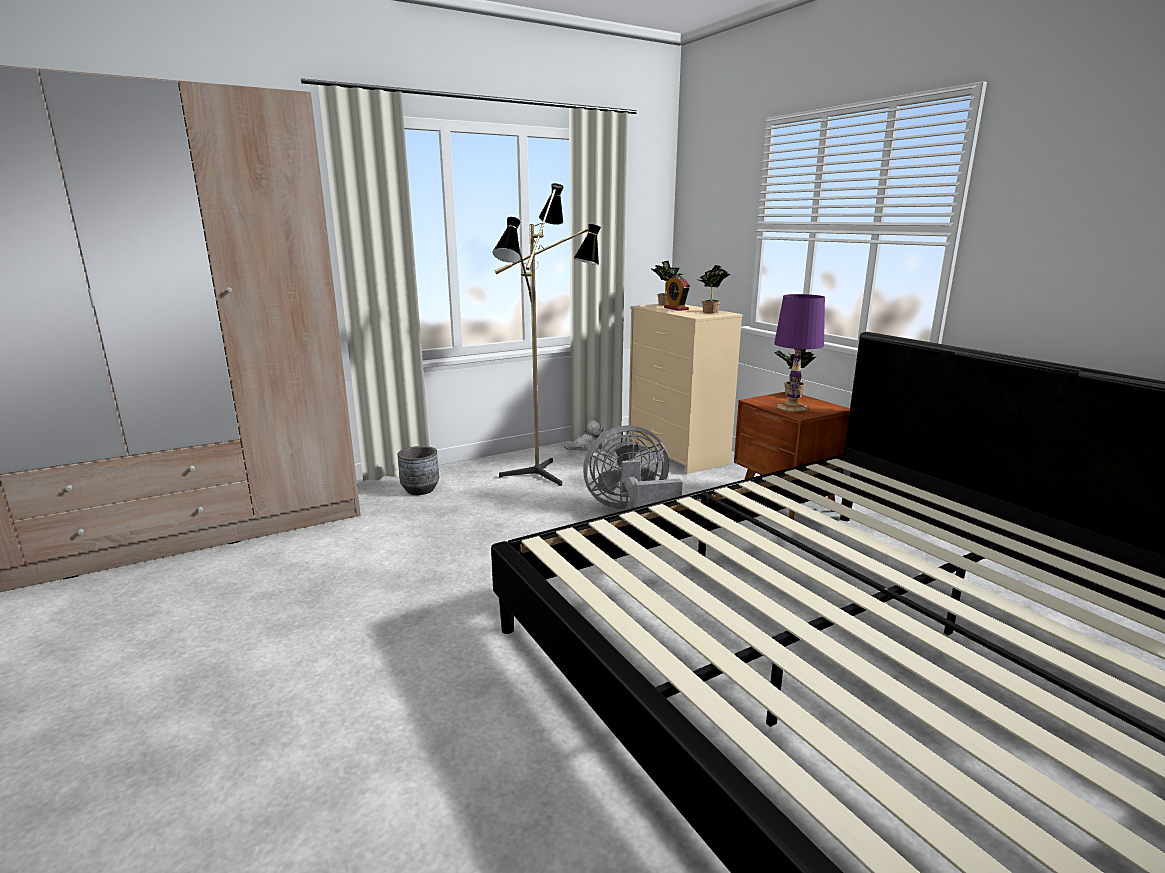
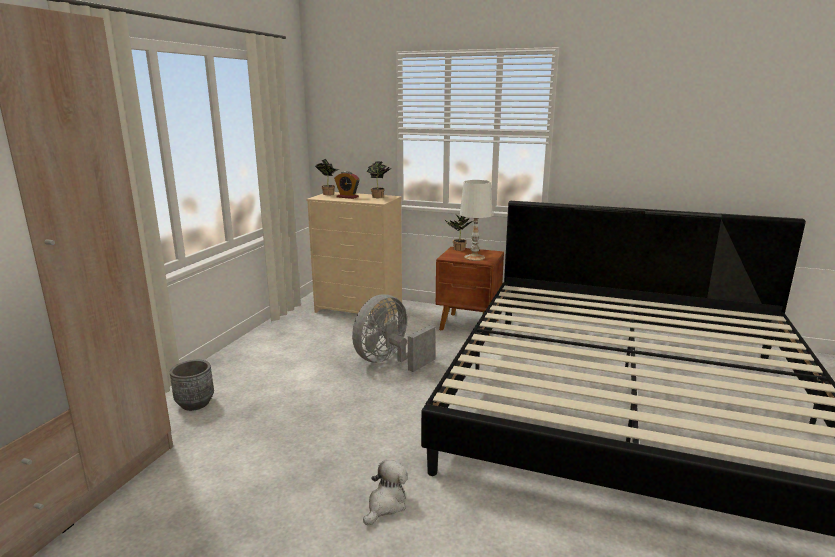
camera: 40 degrees left, 0 degrees up
(545, 475) = (287, 355): floor lamp -> none
(586, 447) = (286, 323): plush toy -> plush toy (386, 504)
(792, 407) = (474, 257): purple table lamp -> white table lamp

